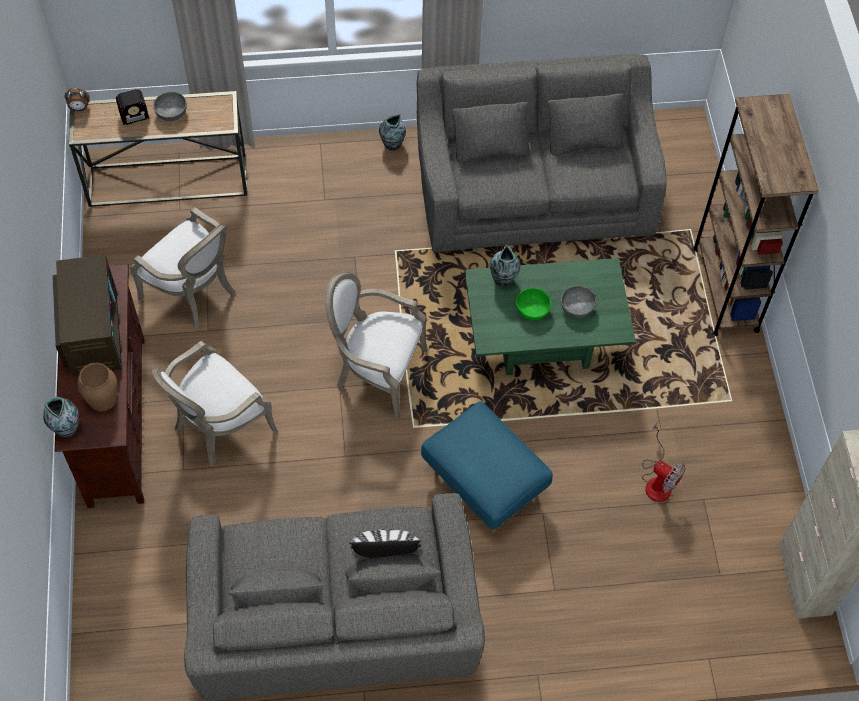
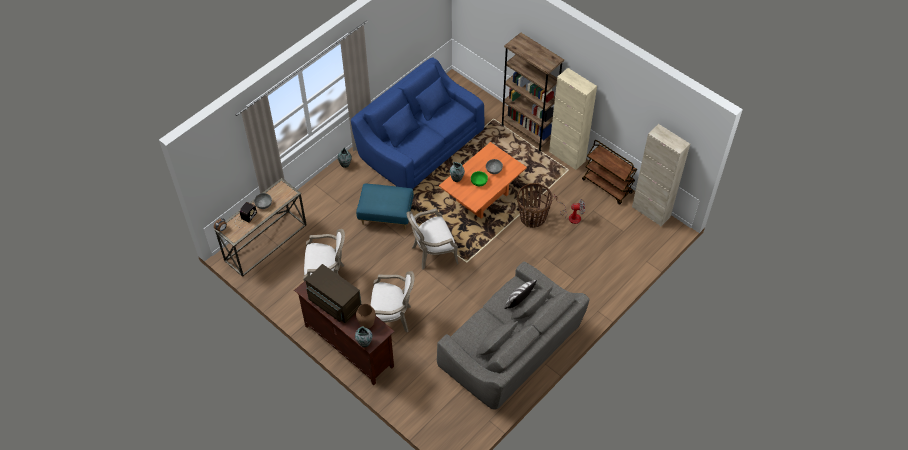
camera: 40 degrees left, 5 degrees down
(218, 427) = (392, 318): armchair -> armchair turned 90 degrees counterclockwise
(483, 483) = (512, 262): blue ottoman -> blue ottoman (385, 216)
(534, 189) = (420, 143): grey sofa -> blue sofa
(542, 343) = (482, 197): green coffee table -> orange coffee table
(590, 435) = (533, 217): none -> basket
(751, 377) = (567, 156): none -> beige cabinet
(771, 478) = (607, 186): none -> brown cart

